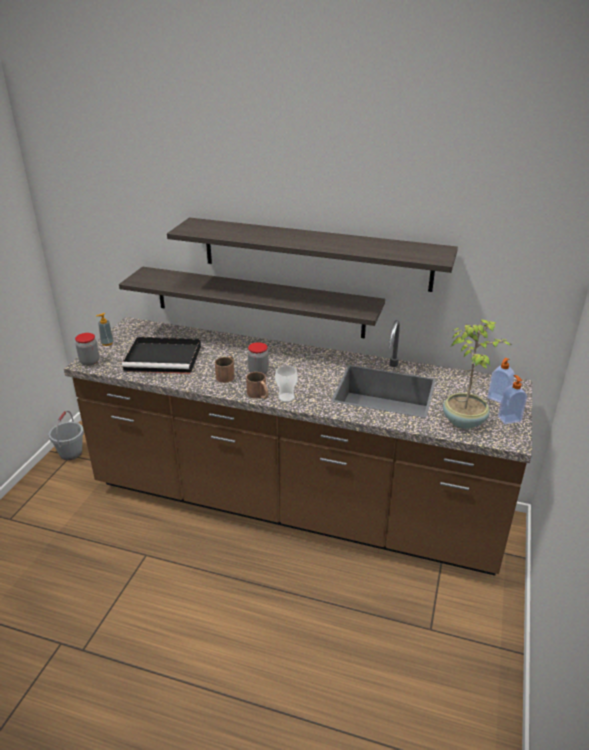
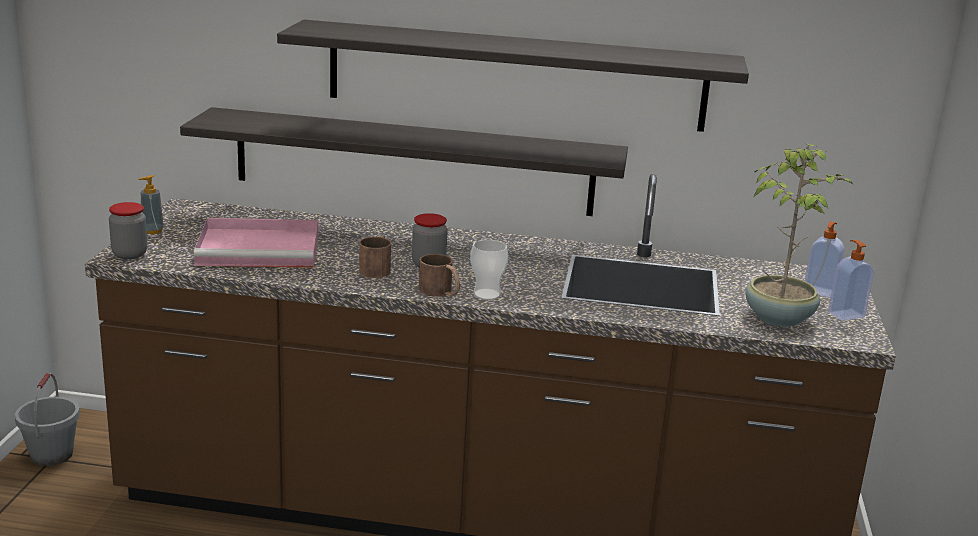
camera: 10 degrees left, 10 degrees down
(165, 358) = (262, 249): black tray -> pink tray

